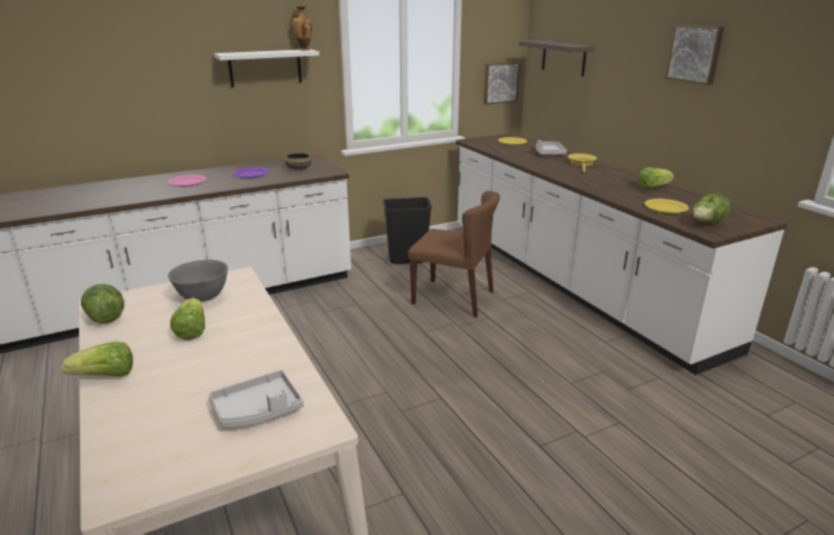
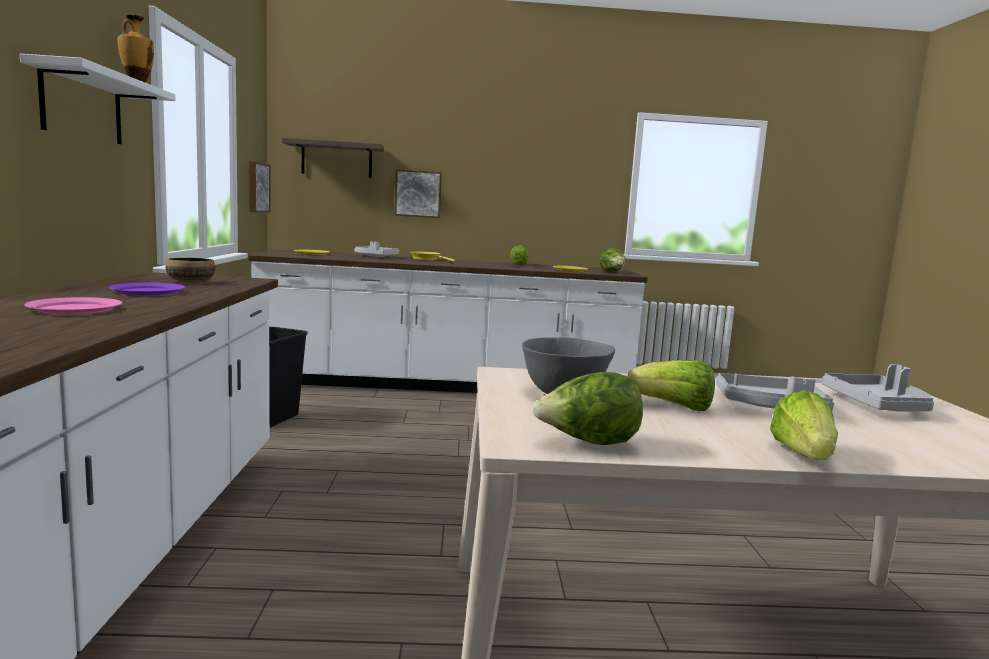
camera: 65 degrees left, 15 degrees down
(218, 362) = (770, 406): none -> grey tray
(454, 297) = (404, 426): brown chair -> none
(695, 53) = (506, 151): picture -> picture (418, 194)

